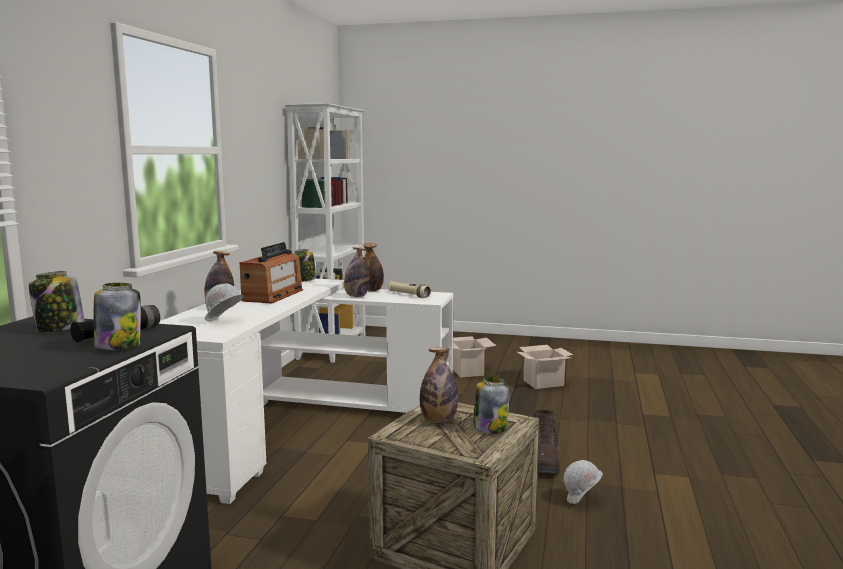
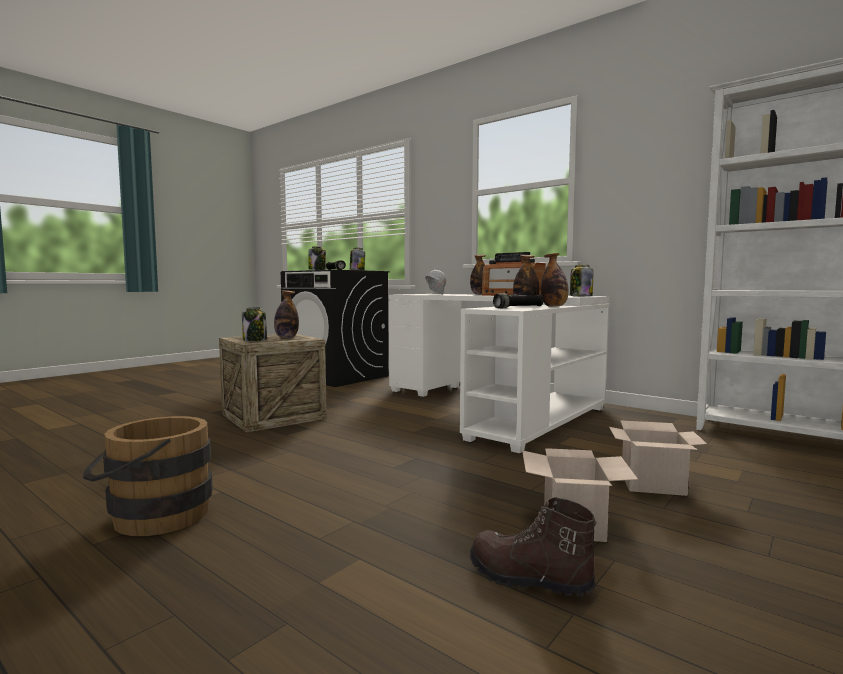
camera: 115 degrees right, 5 degrees down
(409, 295) = (518, 308): beige flashlight -> black flashlight
(544, 463) = (320, 456): brown boot -> brown boot (528, 579)
(582, 501) = (245, 451): white hard hat -> none
(714, 477) = (151, 517): none -> brown bucket

